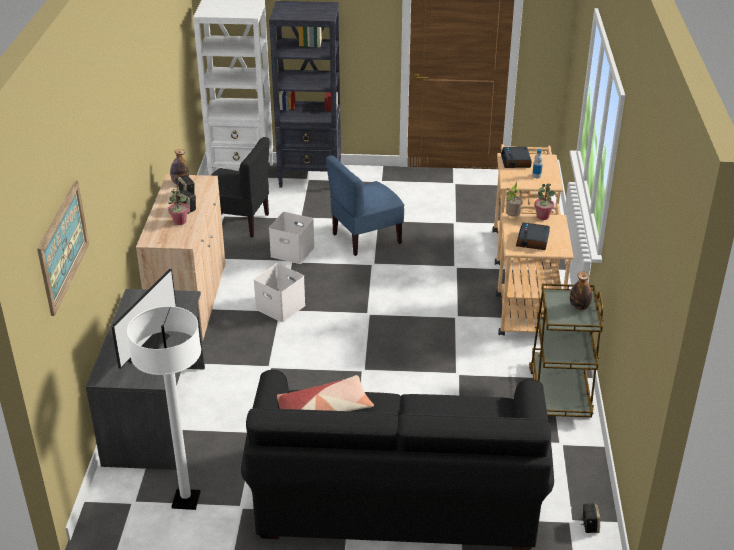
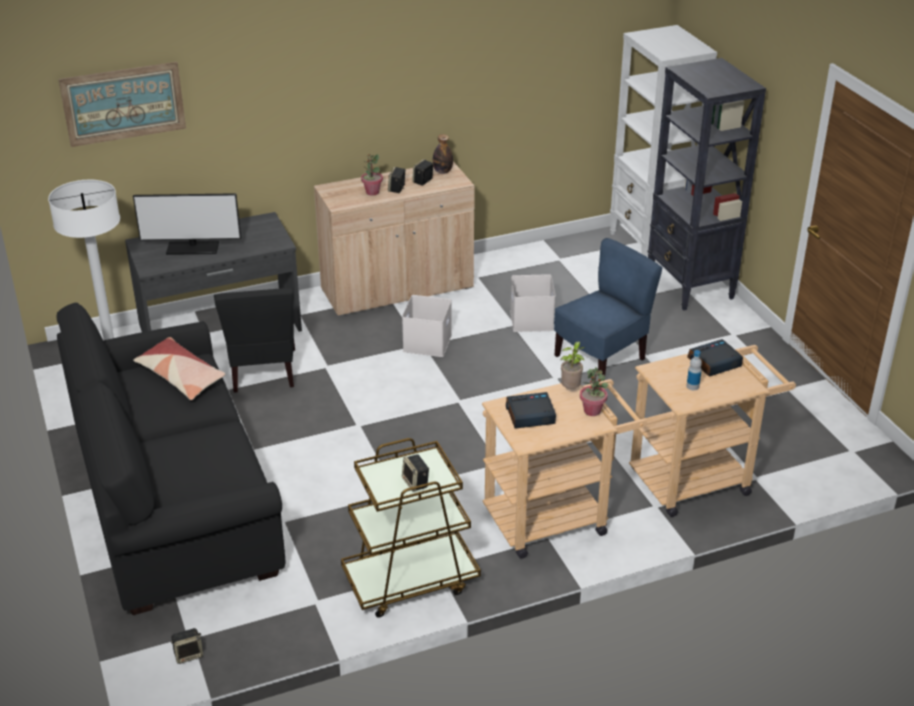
camera: 65 degrees right, 0 degrees up
(237, 222) = (555, 271): black chair -> black chair (263, 371)
(365, 238) = (601, 359): blue chair -> blue chair turned 105 degrees clockwise
(579, 307) = (416, 483): bottle -> speaker

